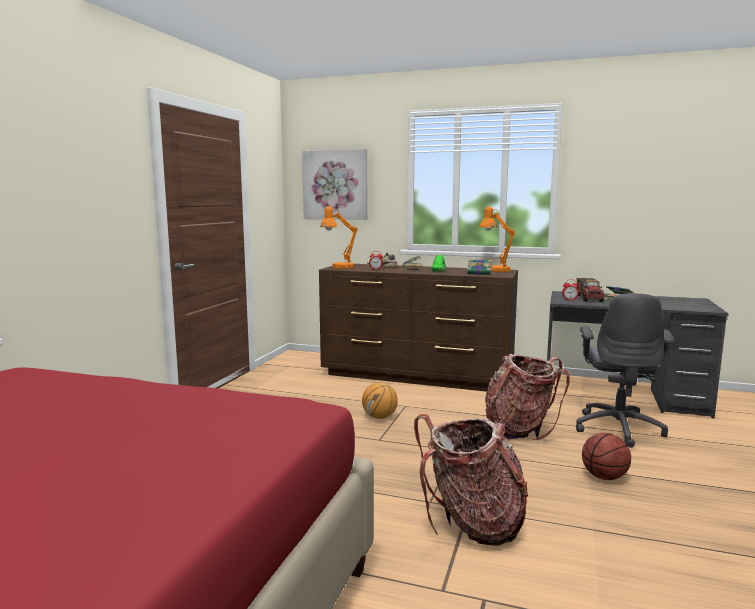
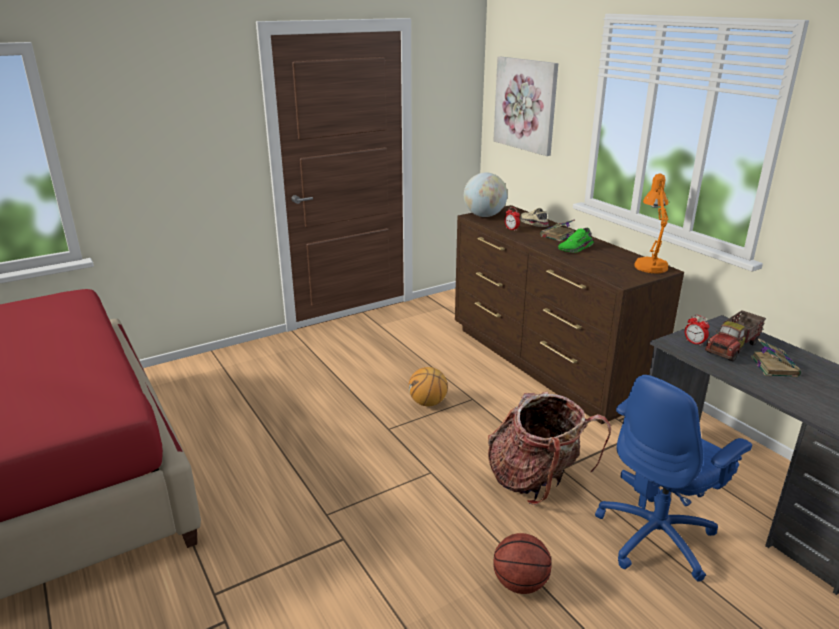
camera: 40 degrees right, 15 degrees up
(339, 267) = (484, 216): orange table lamp -> globe
(472, 524) = (320, 555): backpack -> none
(480, 273) = (608, 268): book -> none
(618, 428) = (657, 537): grey office chair -> blue office chair

